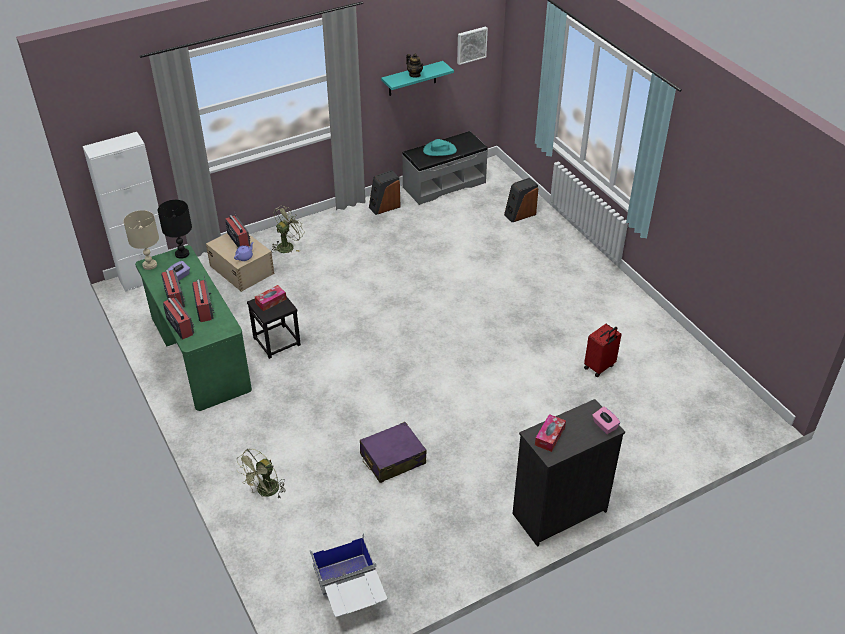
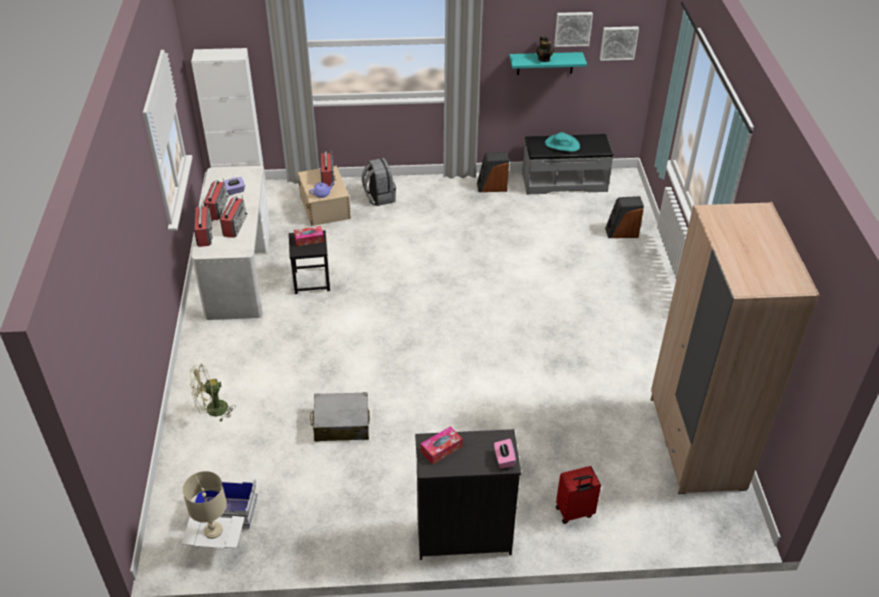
camera: 25 degrees right, 0 degrees up
(150, 265) = (218, 173): beige table lamp -> beige table lamp (214, 530)
(182, 253) = (251, 172): black table lamp -> none
(198, 354) = (239, 270): green desk -> white desk
(287, 245) = (379, 197): green fan -> grey backpack
(392, 459) = (341, 424): purple suitcase -> grey suitcase
(432, 41) = (572, 28): none -> picture
(599, 367) = (602, 409): red suitcase -> red suitcase (574, 513)
(686, 368) = (696, 443): none -> beige wardrobe

